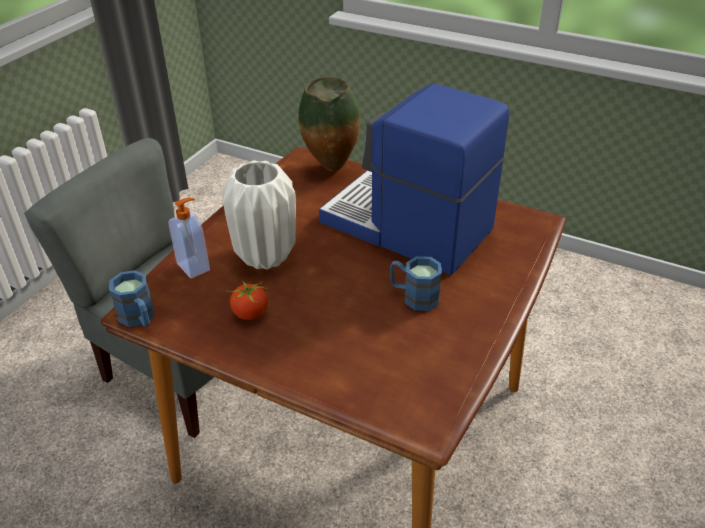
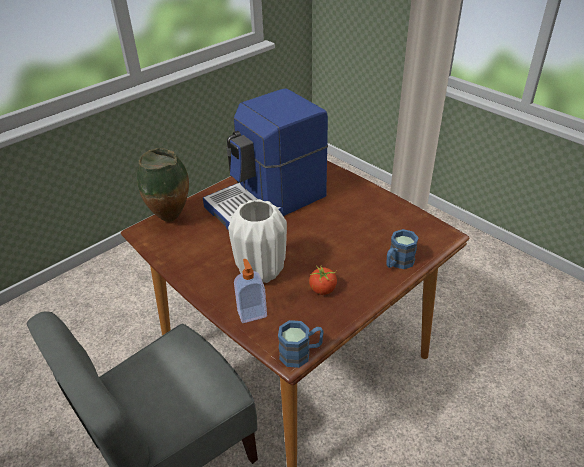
camera: 70 degrees left, 0 degrees up
(414, 296) = (338, 215): blue mug -> blue mug (398, 263)

